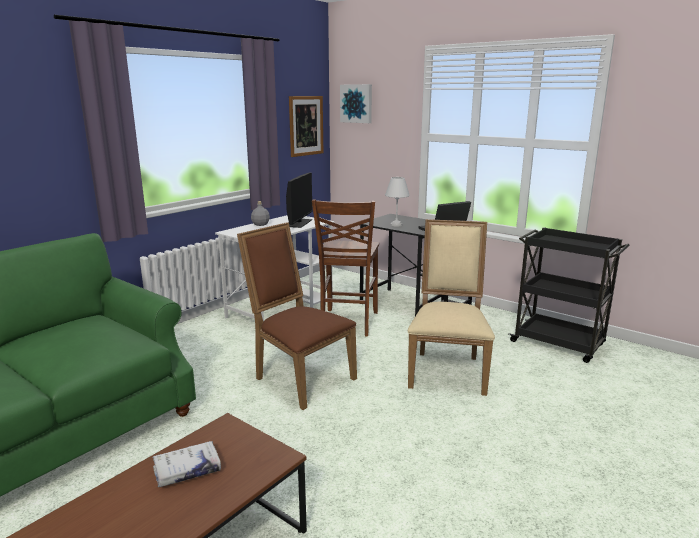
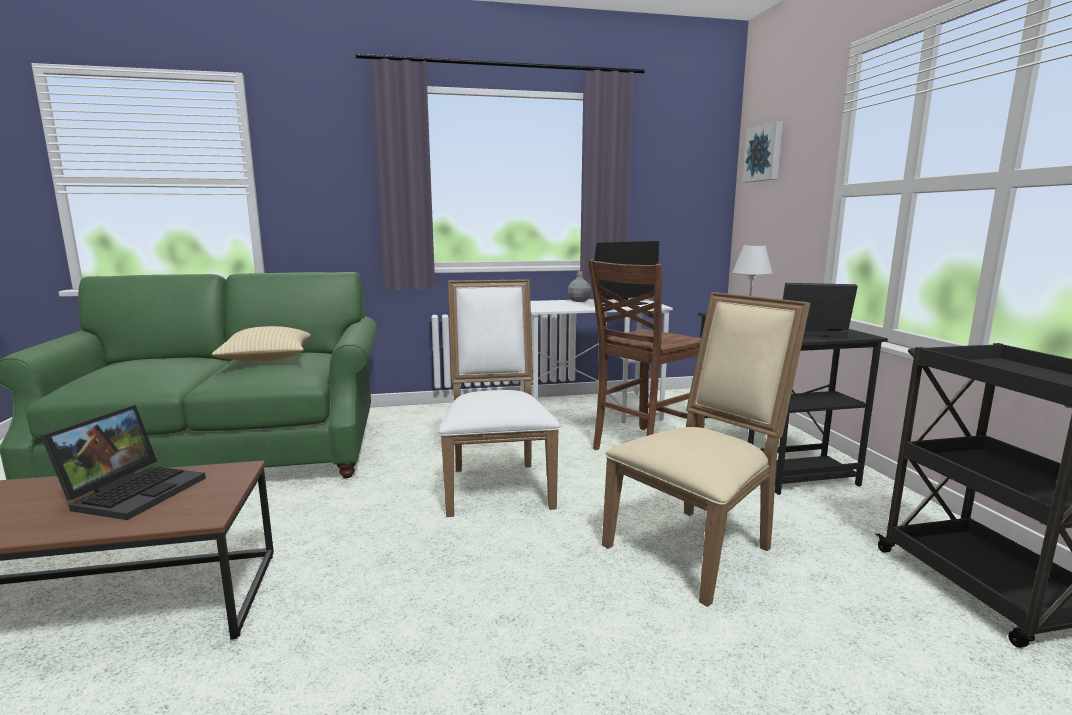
camera: 40 degrees right, 5 degrees down
(74, 337) = (267, 360): none -> pillow
(187, 470) = (135, 491): white book -> laptop
(300, 378) = (497, 484): brown chair -> white chair
(306, 126) = (690, 187): picture -> none

